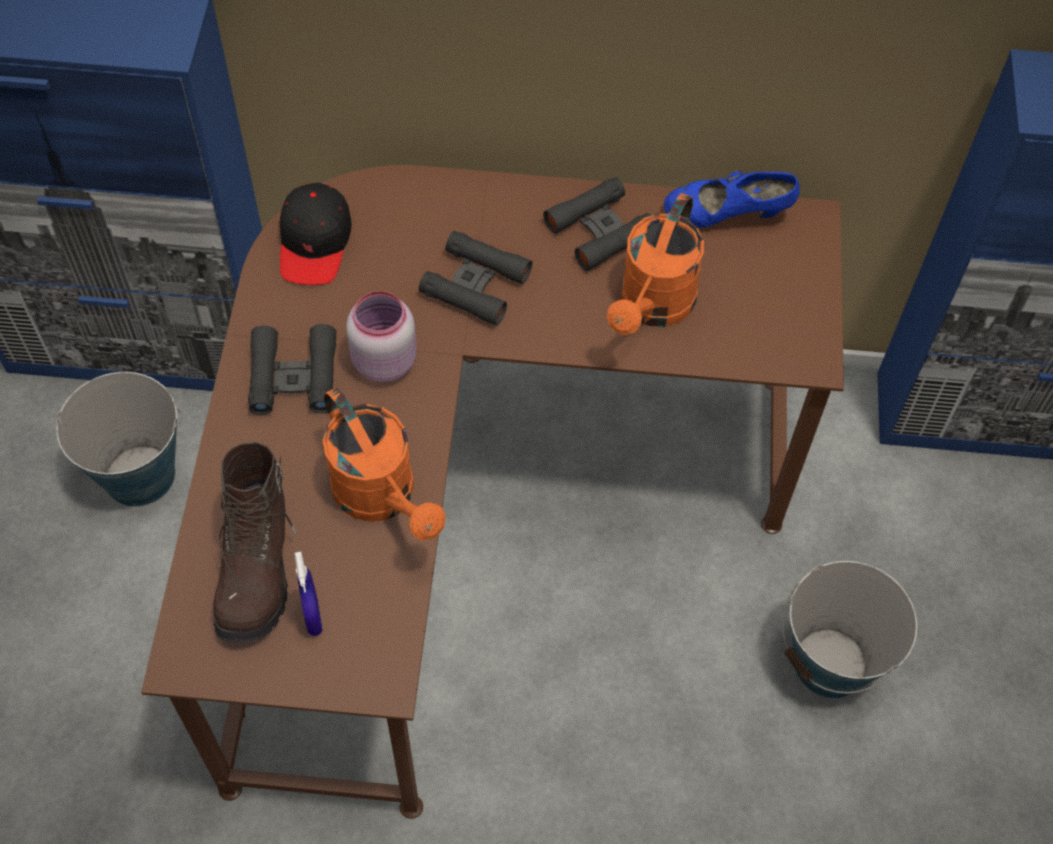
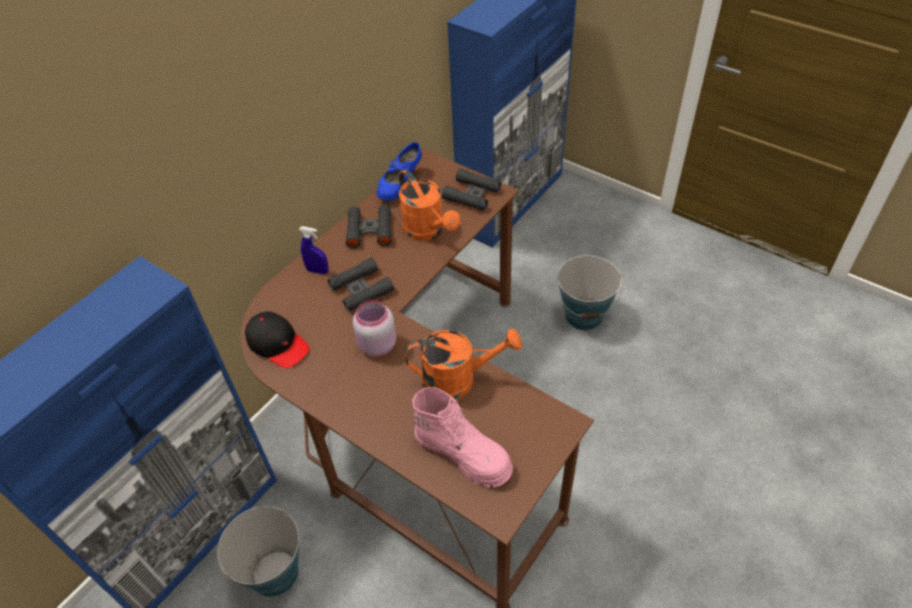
camera: 55 degrees left, 10 degrees down
(257, 568) = (464, 454): brown boot -> pink boot
(293, 376) = (355, 388): black binoculars -> black binoculars (471, 194)
(313, 616) = (509, 439): blue spray bottle -> blue spray bottle (317, 271)

